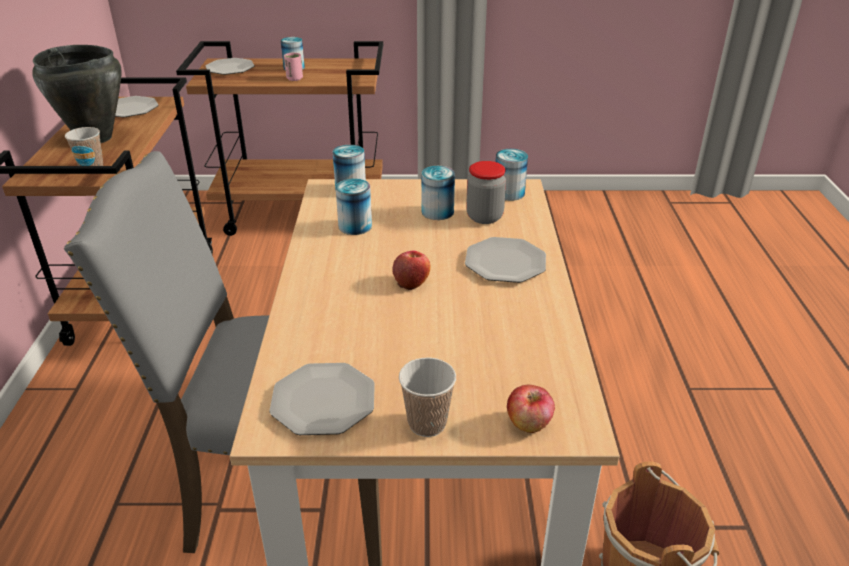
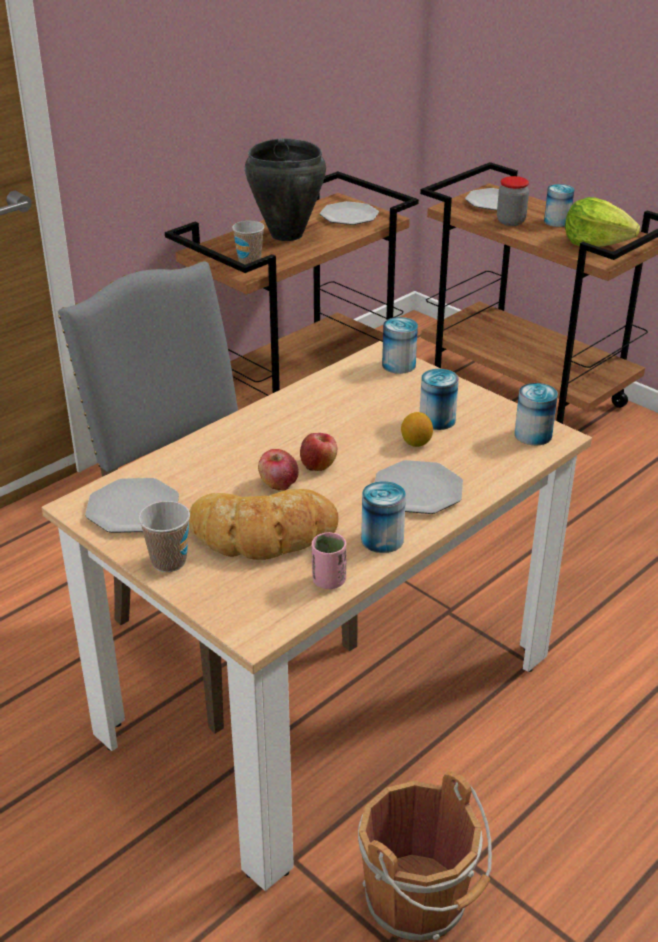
camera: 45 degrees right, 0 degrees up
(294, 79) = (538, 234): pink cup -> pink cup (329, 581)
(339, 72) = (596, 243): none -> lettuce
(355, 226) = (350, 399): can -> can (382, 539)
(450, 233) = (416, 443): none -> lemon
(459, 354) = (263, 534): none -> bread
(484, 217) = (470, 444): jar -> jar (510, 221)
(529, 423) = (229, 605): apple -> apple (278, 483)

